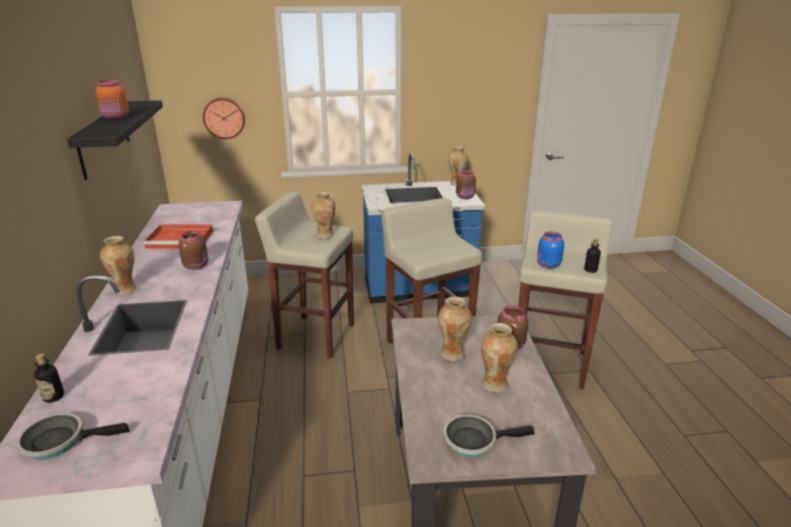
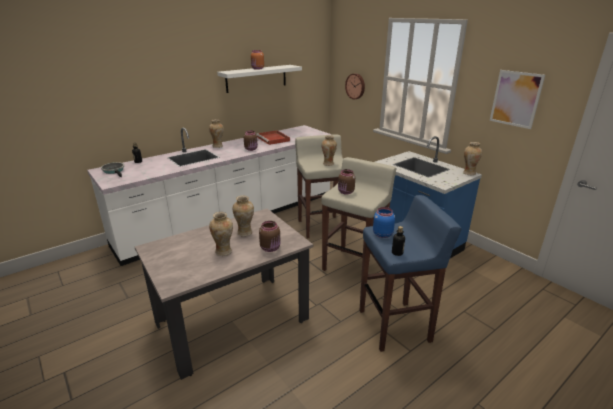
camera: 60 degrees right, 0 degrees up
(104, 138) = (256, 78): black shelf -> white shelf
(465, 197) = (447, 181): brown jar -> brown jar (346, 192)
(474, 440) = (169, 256): frying pan -> none
(475, 90) = (515, 99): none -> picture
(549, 363) = (395, 325): beige stool -> blue stool

